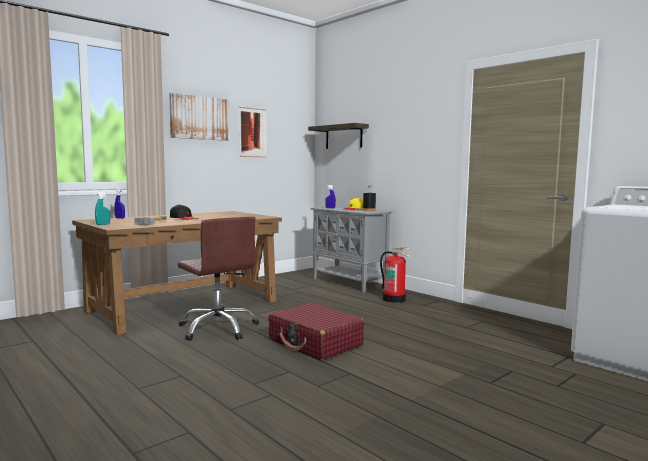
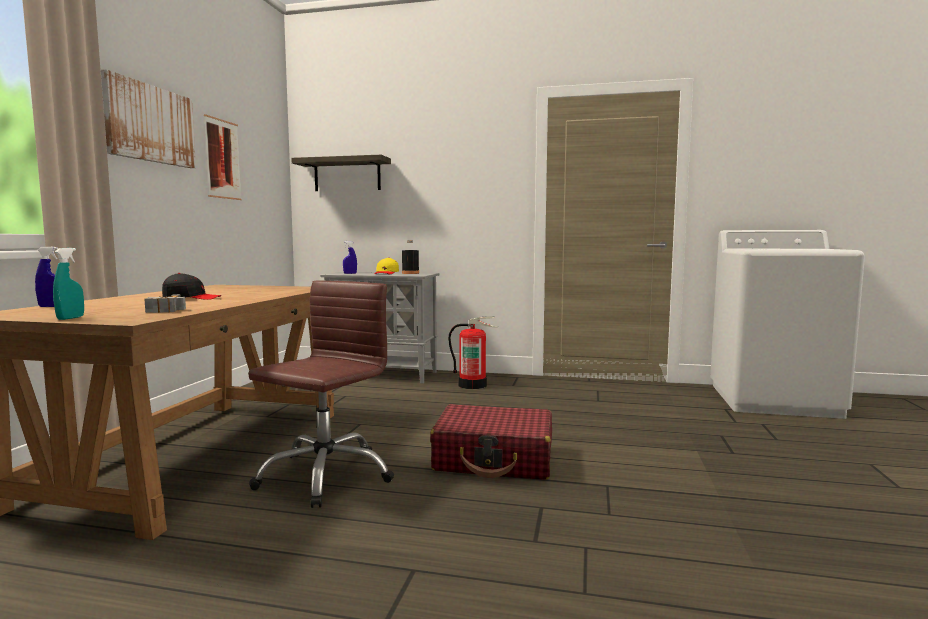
camera: 35 degrees left, 0 degrees up
(218, 328) = (325, 475): brown office chair -> brown office chair turned 75 degrees counterclockwise

